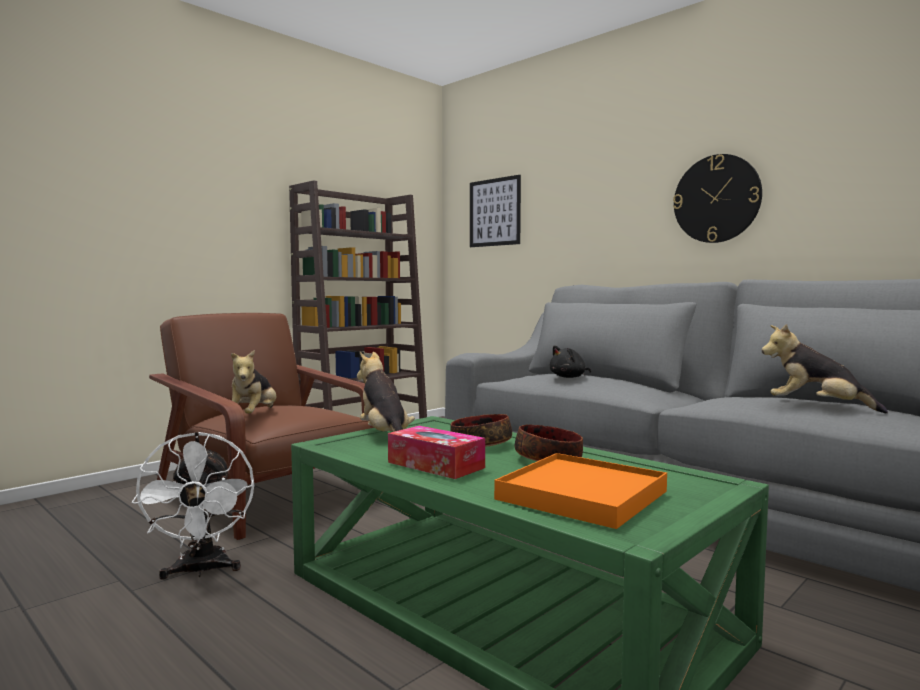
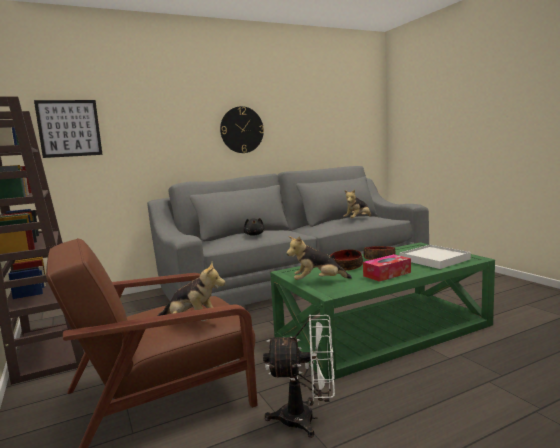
camera: 70 degrees left, 5 degrees up
(582, 495) = (434, 259): orange tray -> white tray

